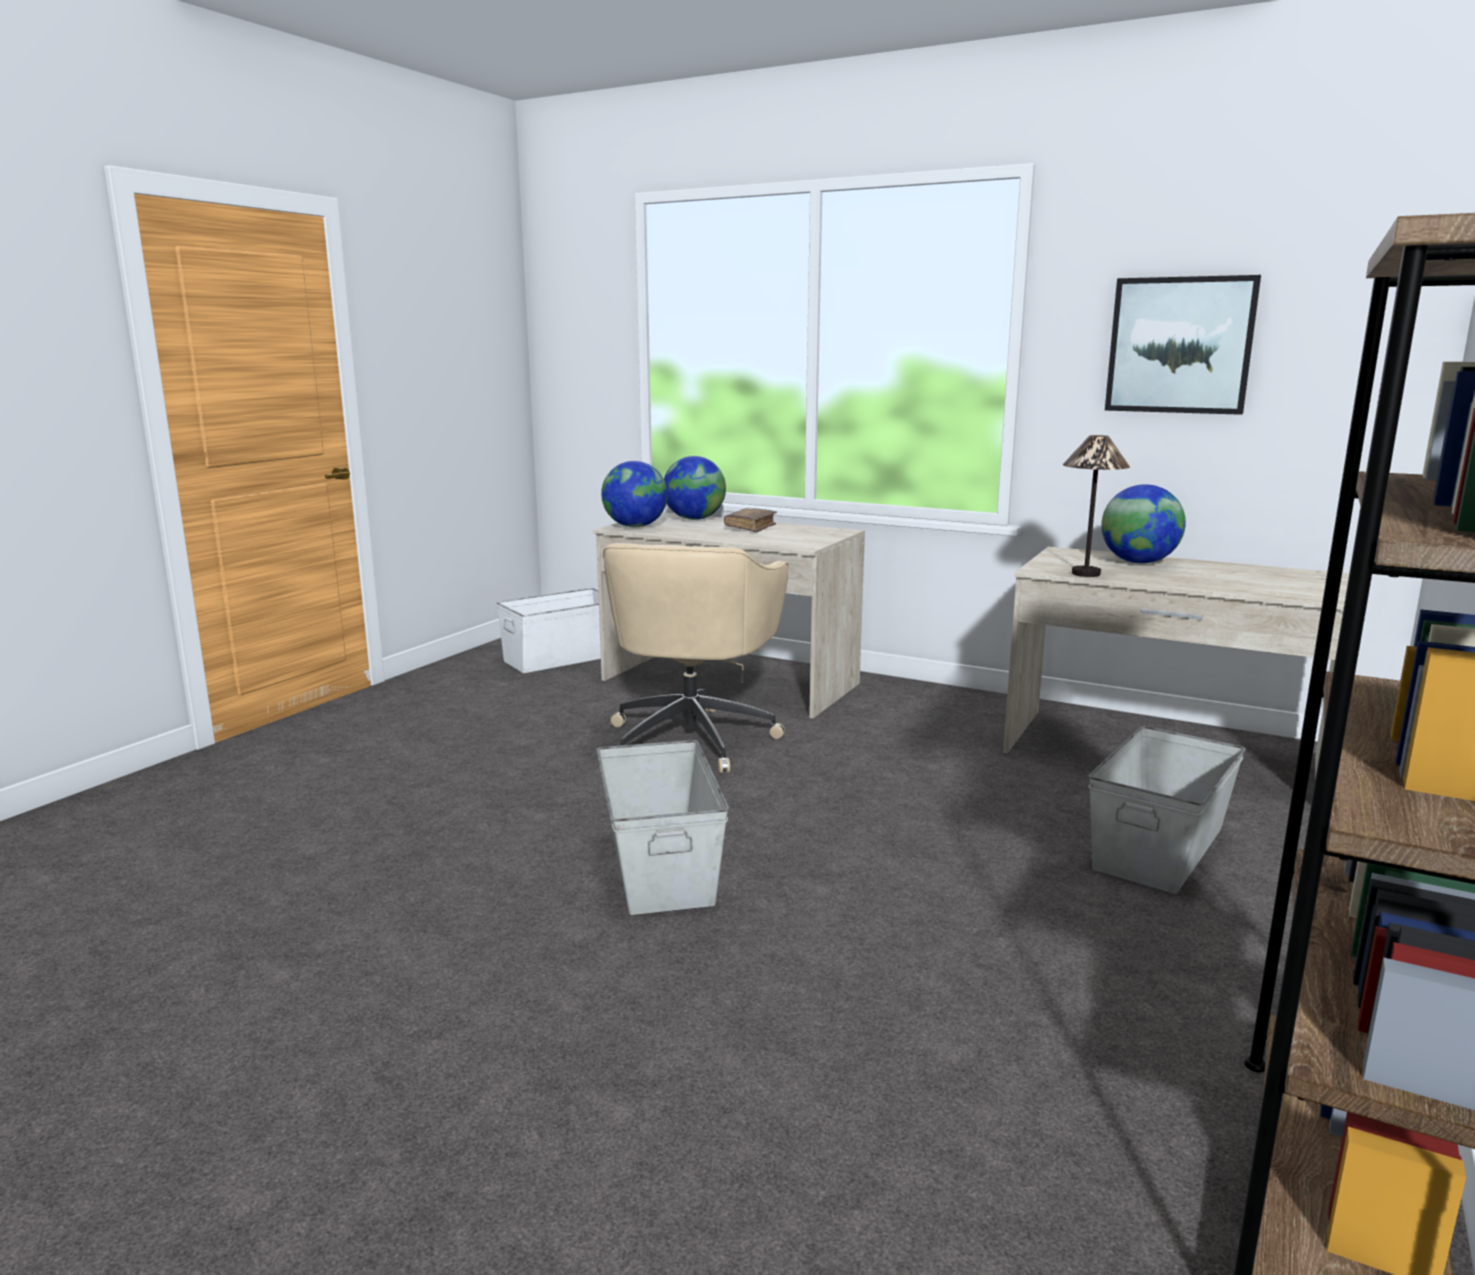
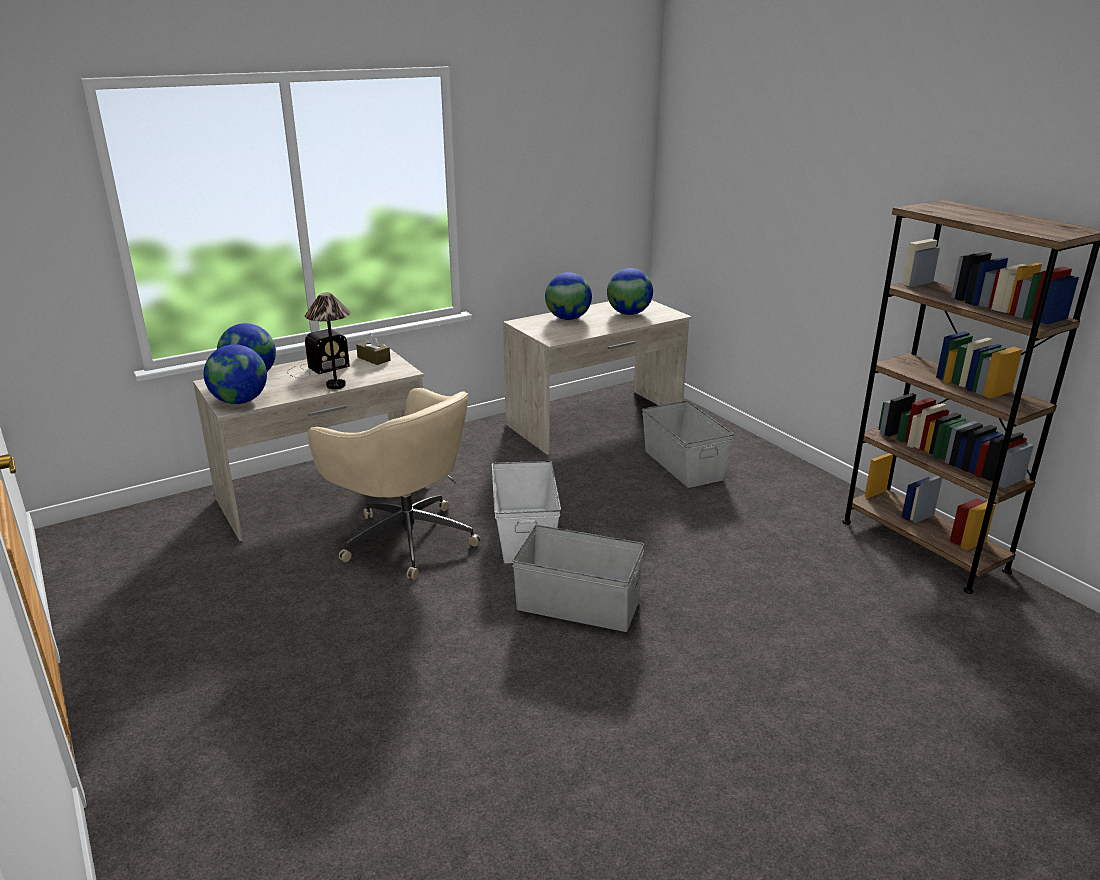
camera: 60 degrees left, 10 degrees up
(563, 658) = (155, 544): white storage box -> white storage box (526, 534)
(750, 527) = (315, 369): brown book -> radio
(816, 534) = (374, 359): none -> brown tissue box
(1085, 574) = (575, 335): table lamp -> table lamp (335, 385)
(1180, 345) = (542, 182): picture -> none
(1250, 579) = (629, 313): none -> globe

